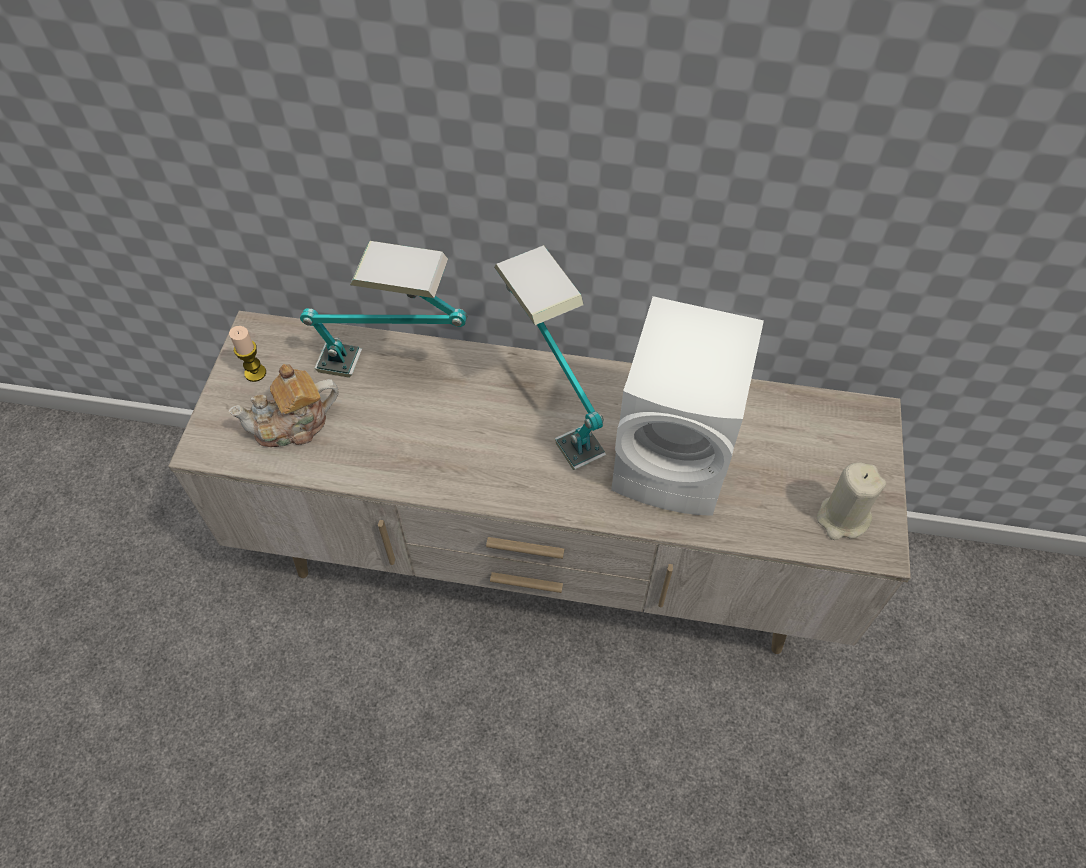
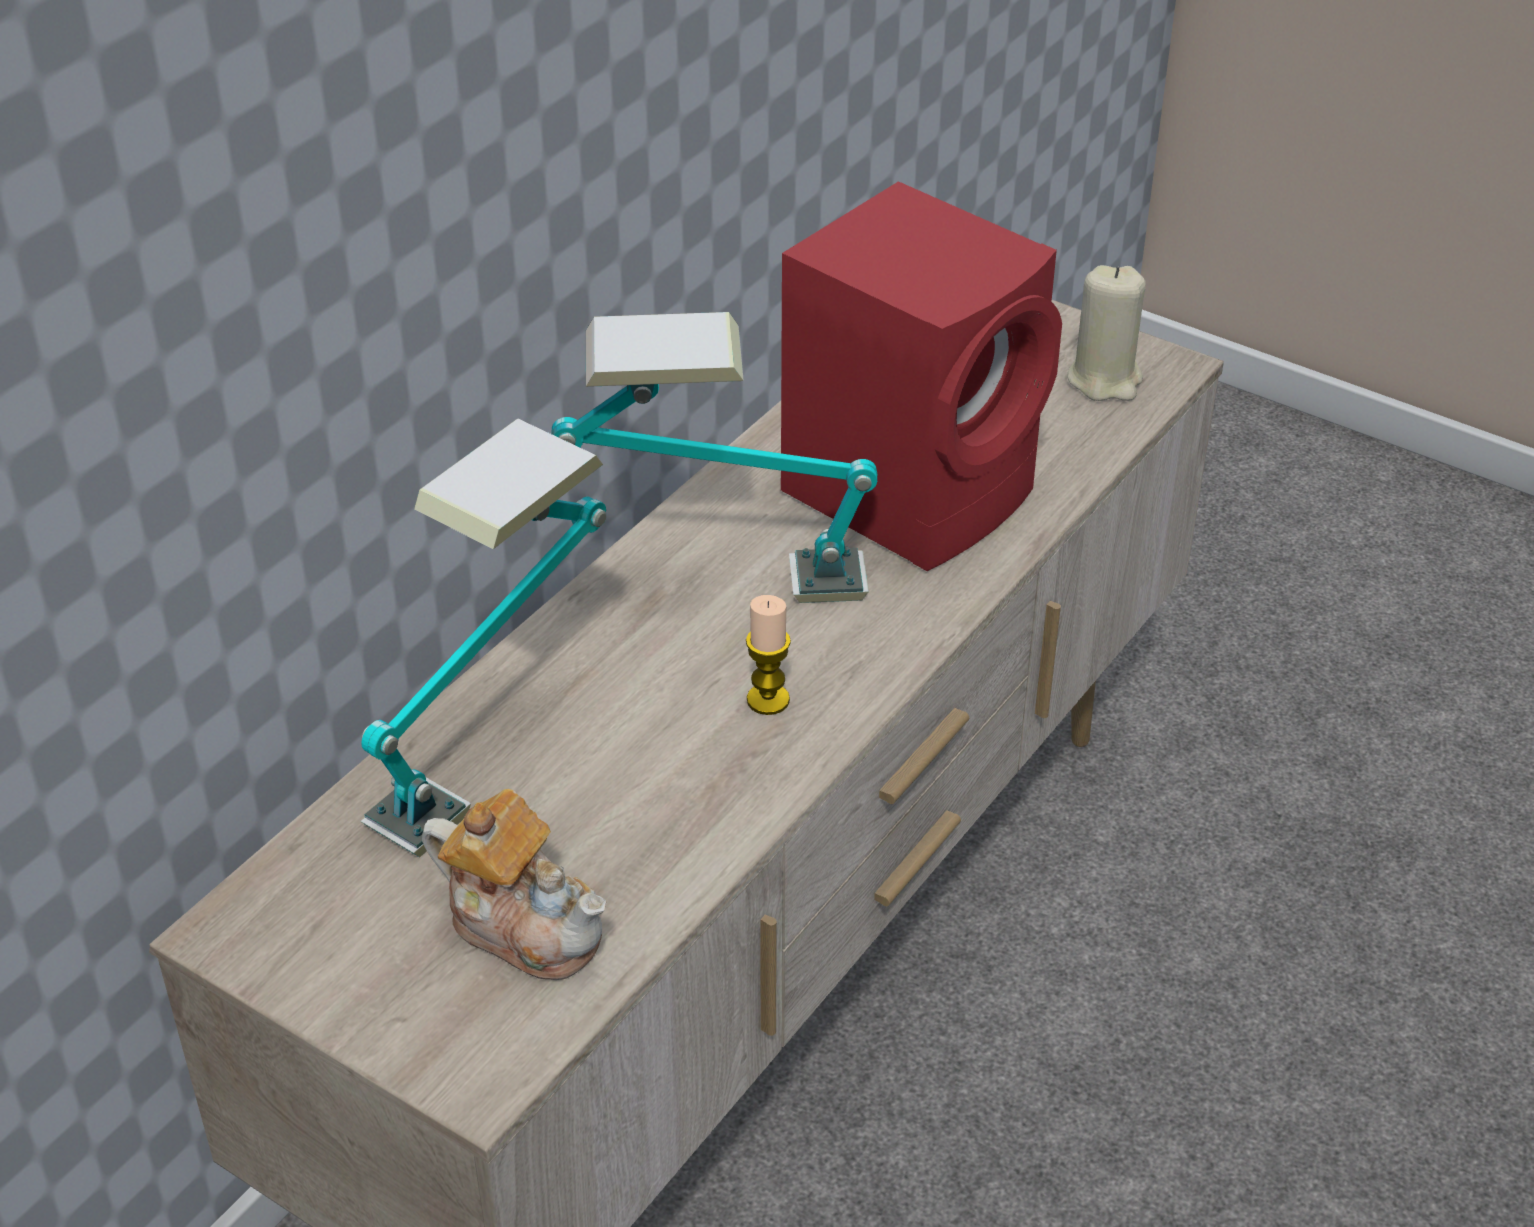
camera: 65 degrees left, 15 degrees down
(255, 373) = (347, 953): candle -> candle (768, 700)
(293, 425) = (524, 925): teapot -> teapot turned 60 degrees counterclockwise
(677, 460) = (915, 489): white speaker -> red speaker

